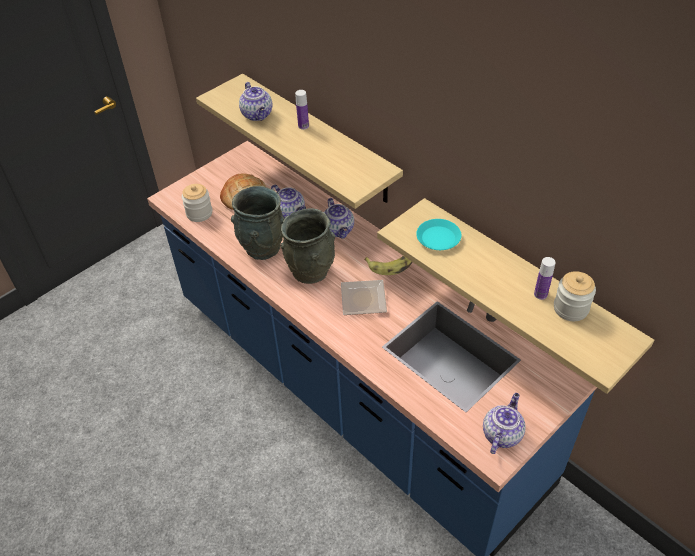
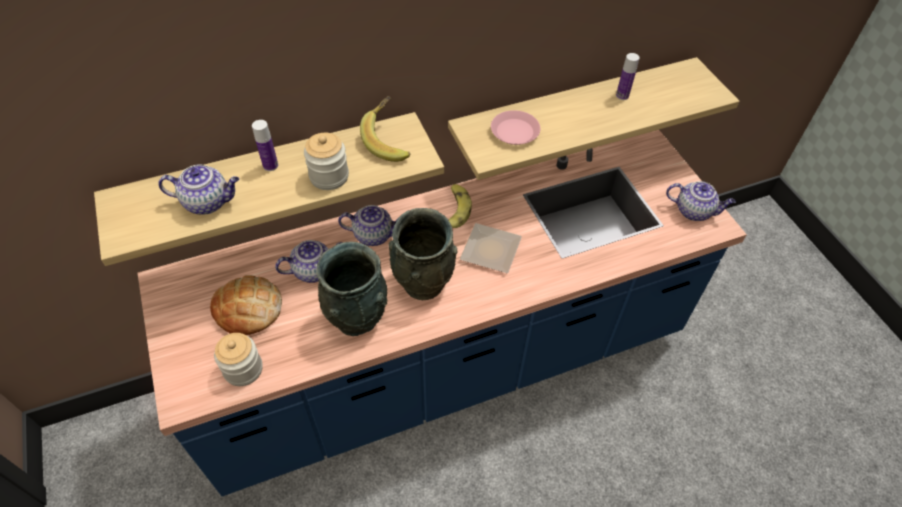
camera: 70 degrees left, 5 degrees up
(362, 168) = (390, 141): none -> banana
(438, 238) = (514, 132): turquoise plate -> pink plate
(501, 434) = (694, 211): teapot -> teapot turned 150 degrees clockwise
(570, 308) = (646, 85): jar -> jar (329, 176)

